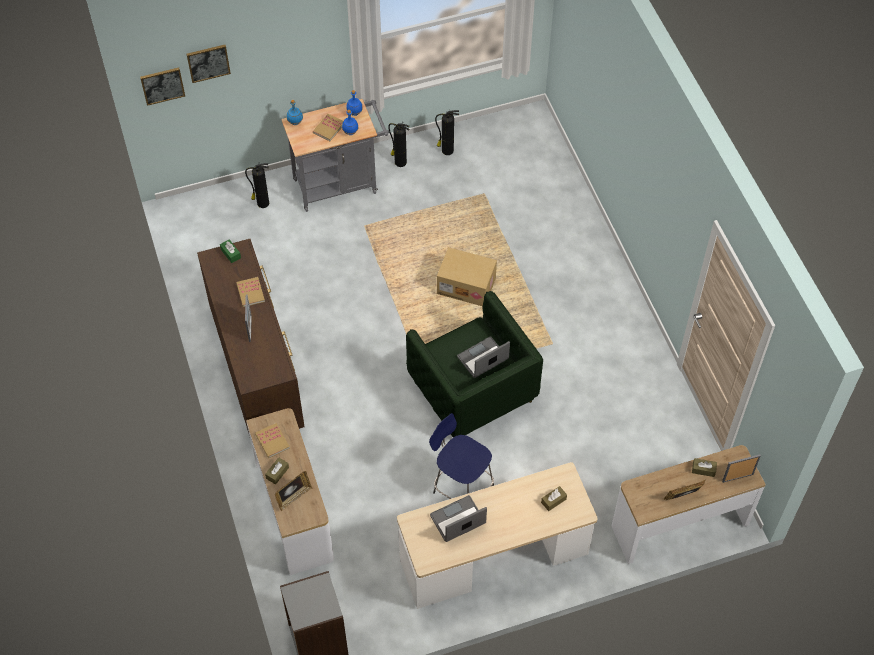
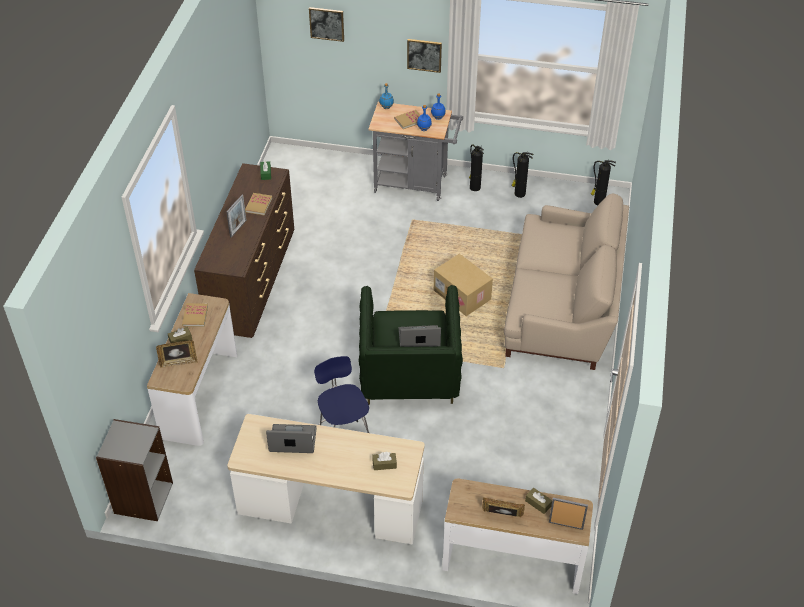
camera: 30 degrees right, 10 degrees down
(162, 85) = (286, 30): picture -> picture (424, 55)
(262, 203) = (345, 174): fire extinguisher -> fire extinguisher (598, 202)
(563, 253) = (563, 305): none -> beige sofa

